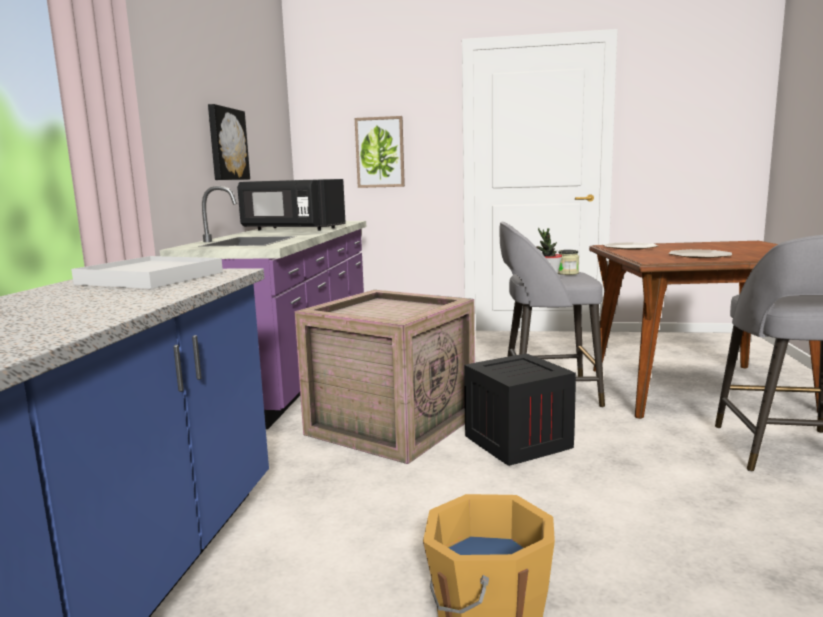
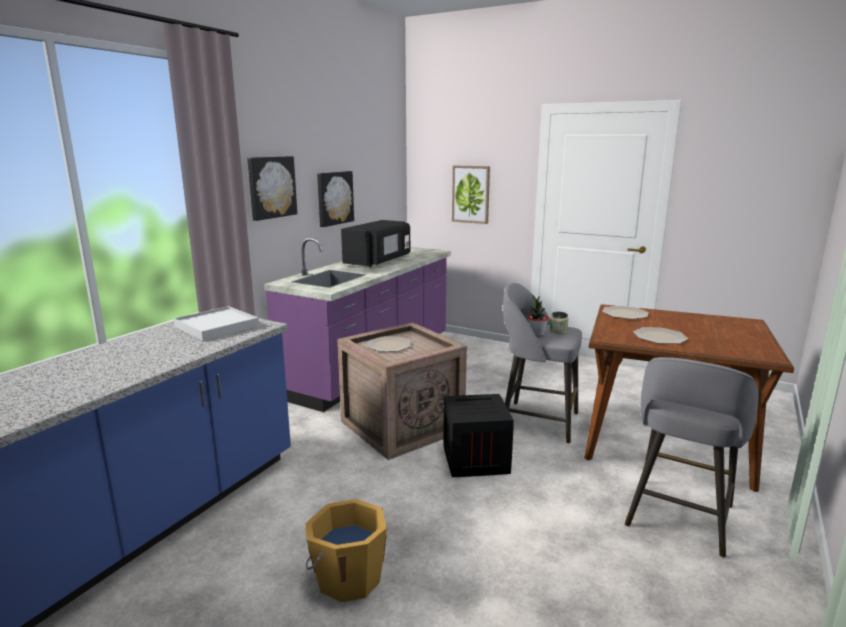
camera: 20 degrees right, 5 degrees up
(158, 108) = (271, 187): none -> picture
(291, 229) = (378, 261): black microwave -> black microwave turned 105 degrees counterclockwise
(370, 311) = (389, 345): none -> plate

